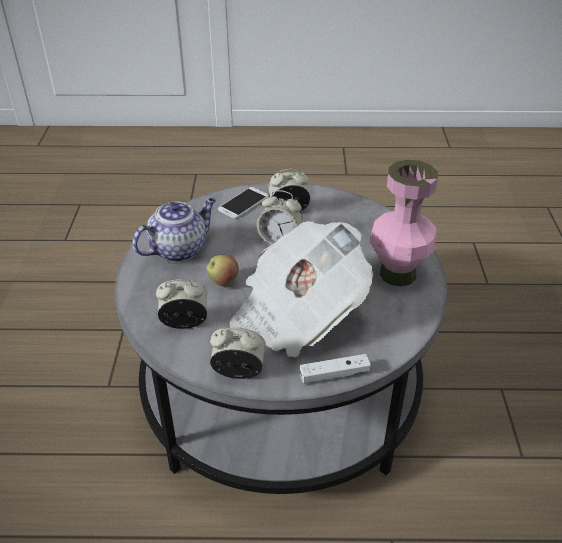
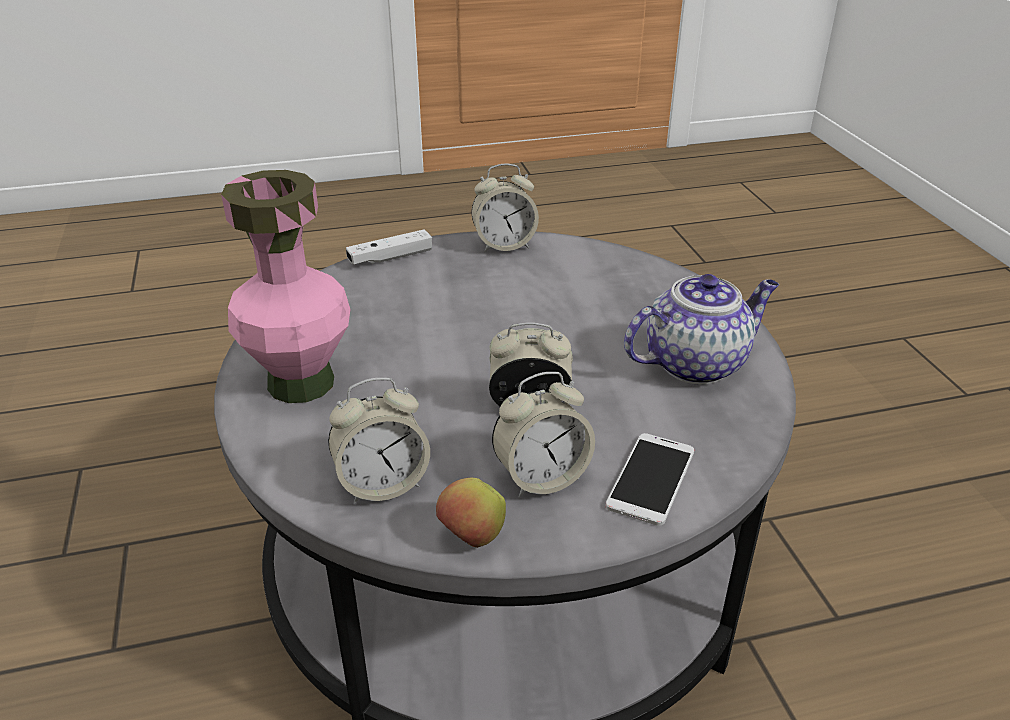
camera: 165 degrees right, 5 degrees down
(179, 249) = (696, 363): teapot -> teapot turned 150 degrees counterclockwise
(185, 323) = (602, 275): alarm clock -> alarm clock (382, 484)
(223, 282) = (585, 327): apple -> apple (472, 537)
(297, 314) = (456, 306): newspaper -> none

